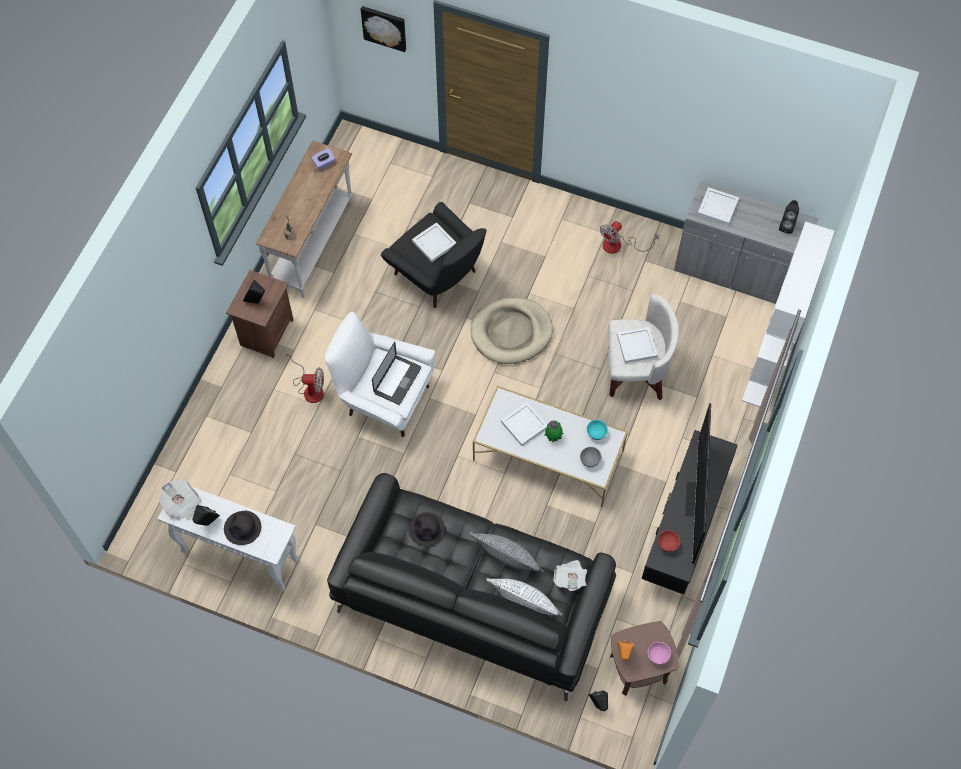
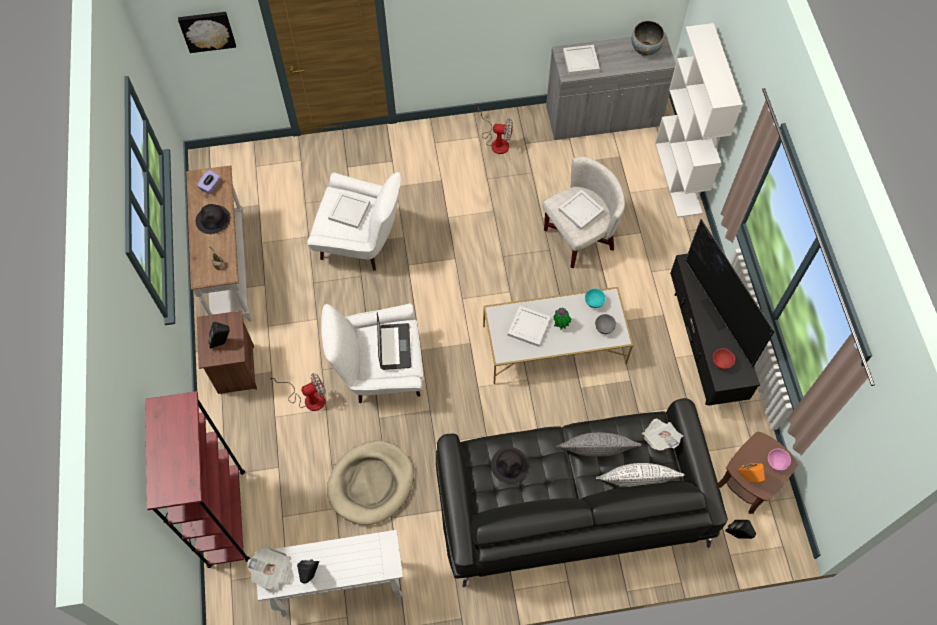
camera: 30 degrees left, 0 degrees up
(186, 450) = (226, 517): none -> red bookcase
(242, 528) = (348, 561): black hat -> black hat (213, 220)
(439, 276) = (361, 241): black armchair -> white armchair
(511, 332) = (455, 257): beige dog bed -> beige dog bed (371, 484)
(619, 245) = (496, 141): fan -> fan turned 90 degrees counterclockwise
(787, 225) = (645, 49): black speaker -> bowl

